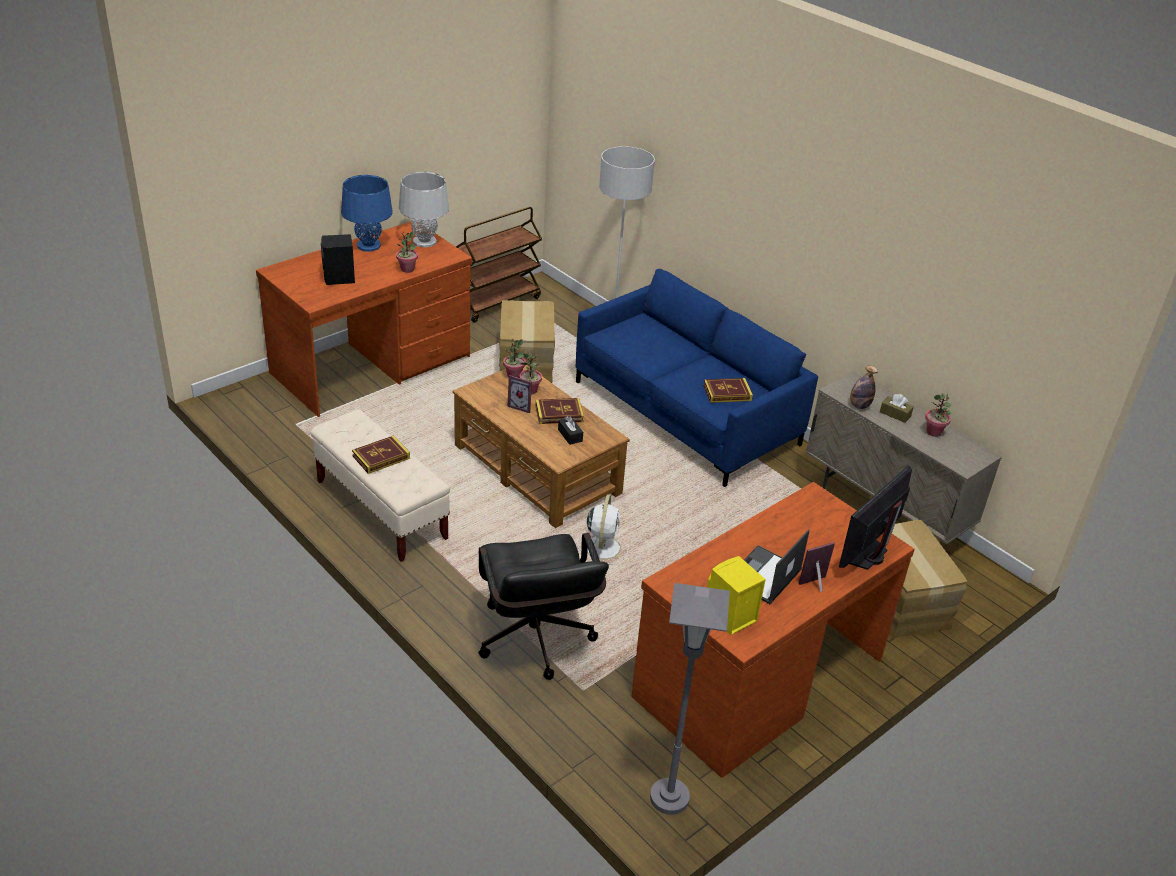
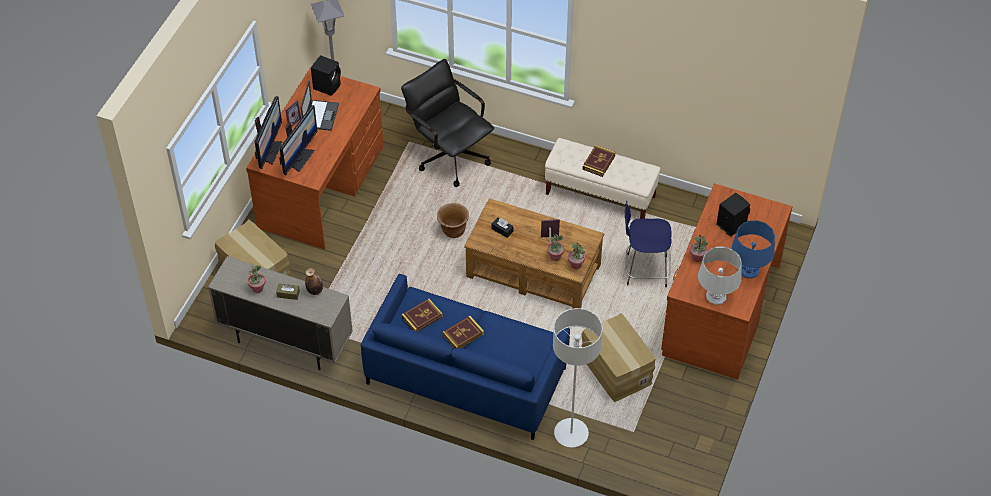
camera: 155 degrees right, 15 degrees up
(411, 422) = (644, 270): none -> blue stool
(497, 302) = (696, 434): brown cart -> none
(559, 413) = (522, 245): book -> book (463, 334)
(602, 546) = (453, 231): white fan -> brown planter
(729, 617) = (327, 86): yellow speaker -> black speaker
(824, 529) = (299, 158): none -> monitor

